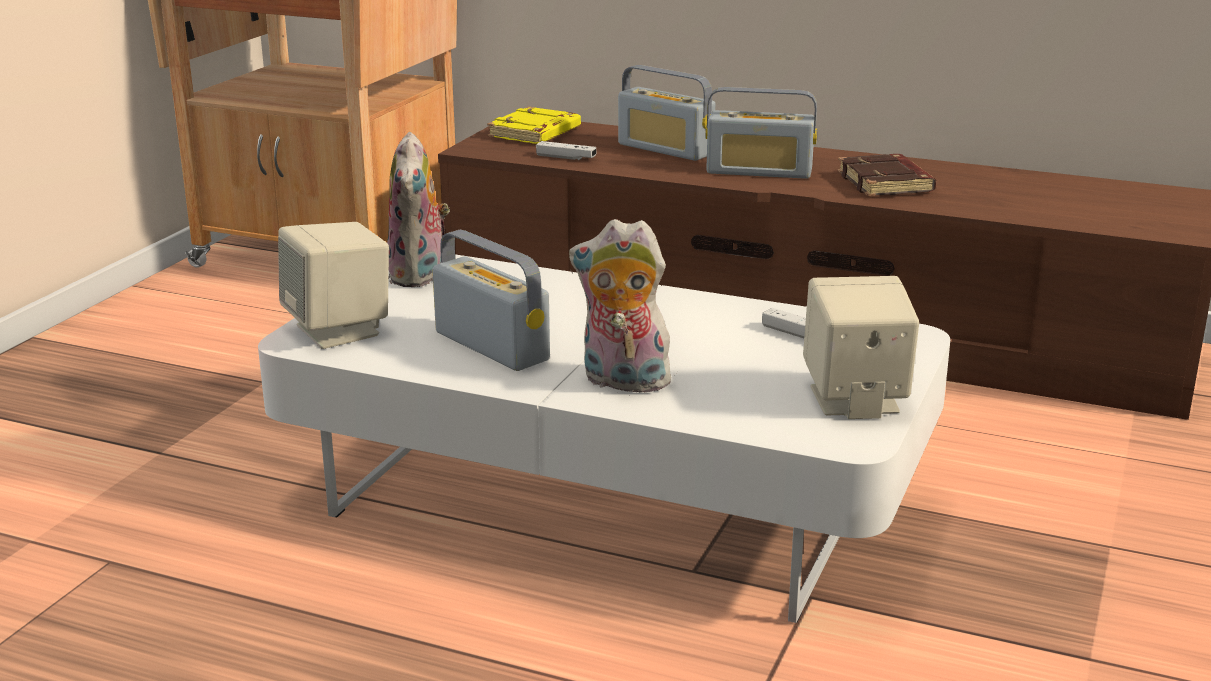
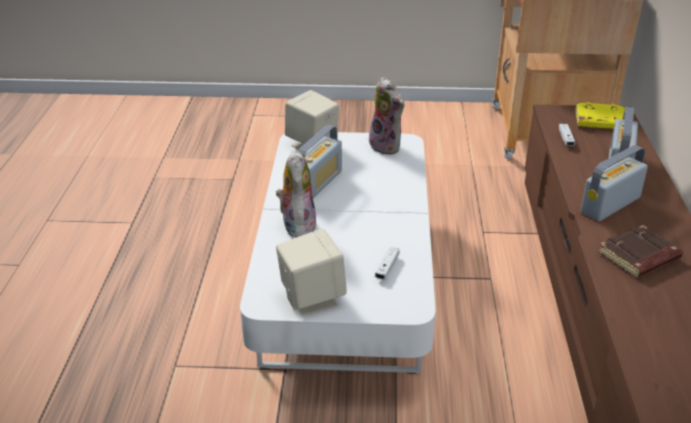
camera: 70 degrees right, 10 degrees up
(420, 276) = (387, 146): plush toy -> plush toy turned 105 degrees counterclockwise
(759, 172) = (610, 205): radio -> radio turned 60 degrees clockwise

